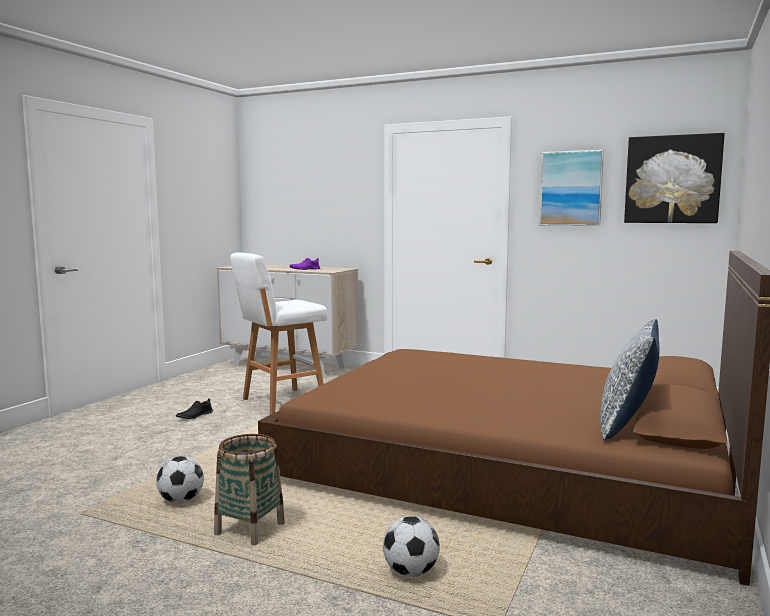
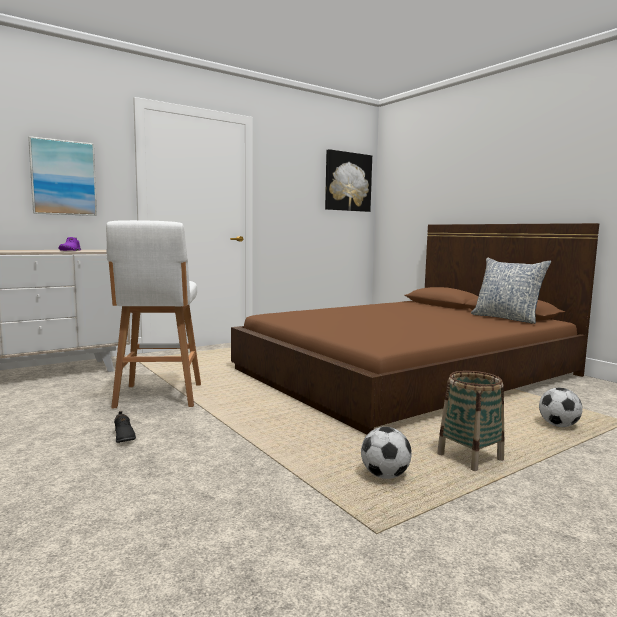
camera: 60 degrees left, 0 degrees up
(571, 188) = (294, 182): picture -> picture (63, 178)

